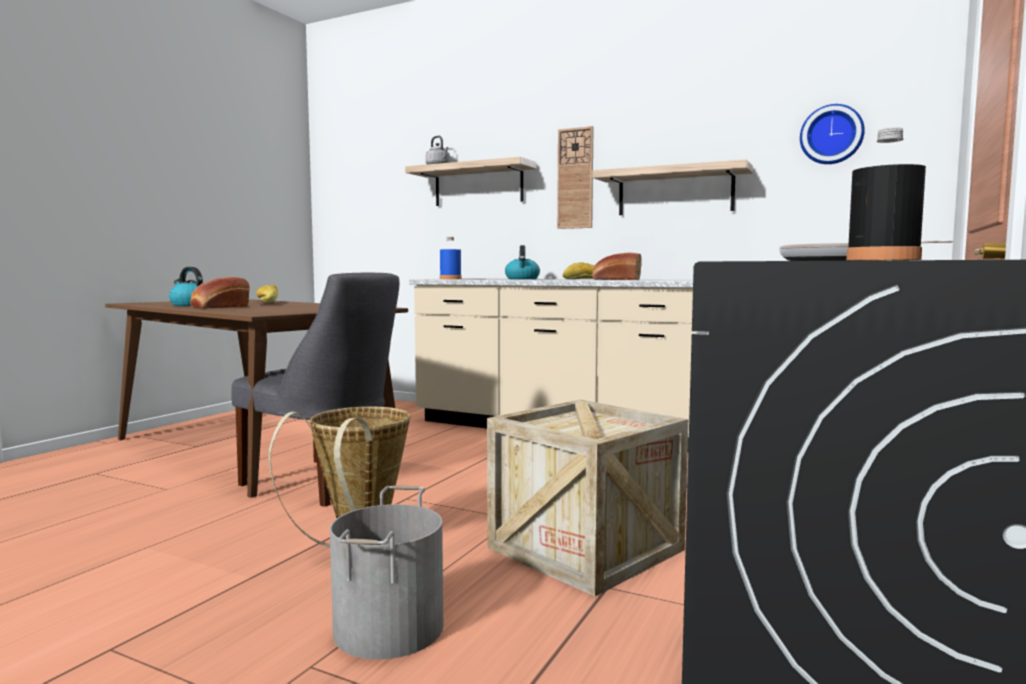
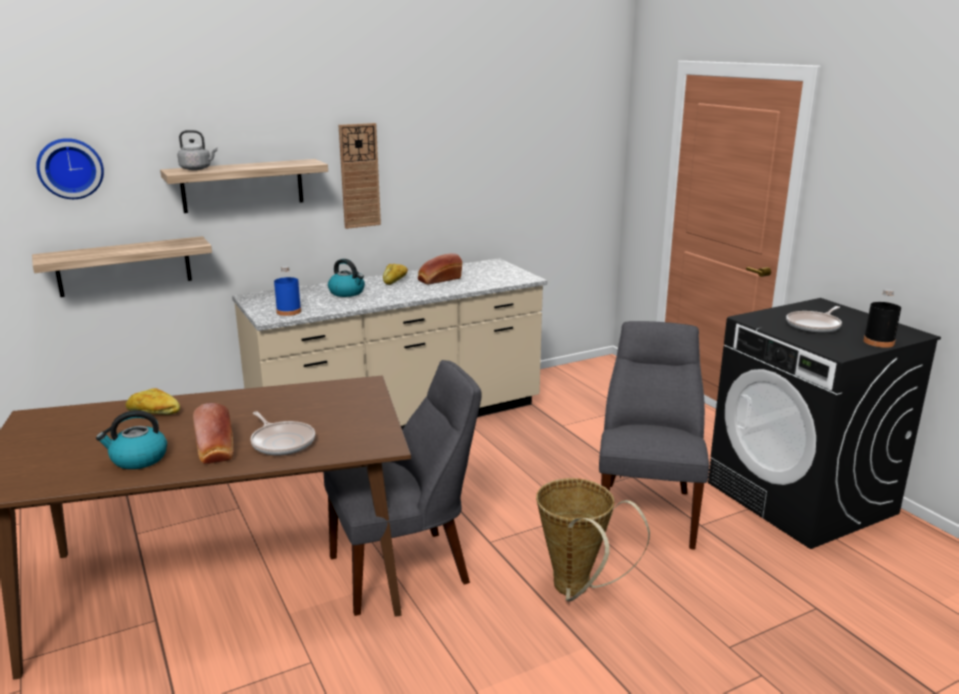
camera: 55 degrees left, 15 degrees up
(244, 309) = (282, 442): none -> frying pan
(387, 628) = (701, 610): grey bucket -> none
(585, 549) = (647, 511): crate -> grey chair
(675, 192) = (452, 186): shelf -> shelf (124, 266)
(831, 135) = (560, 139): wall clock -> wall clock (70, 168)

